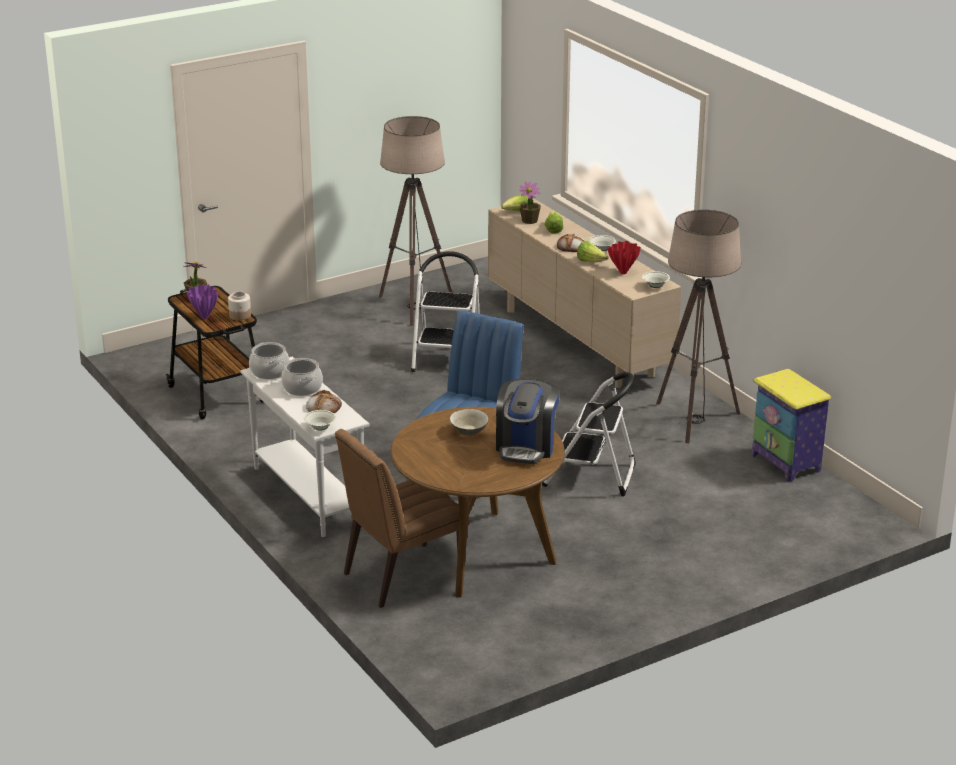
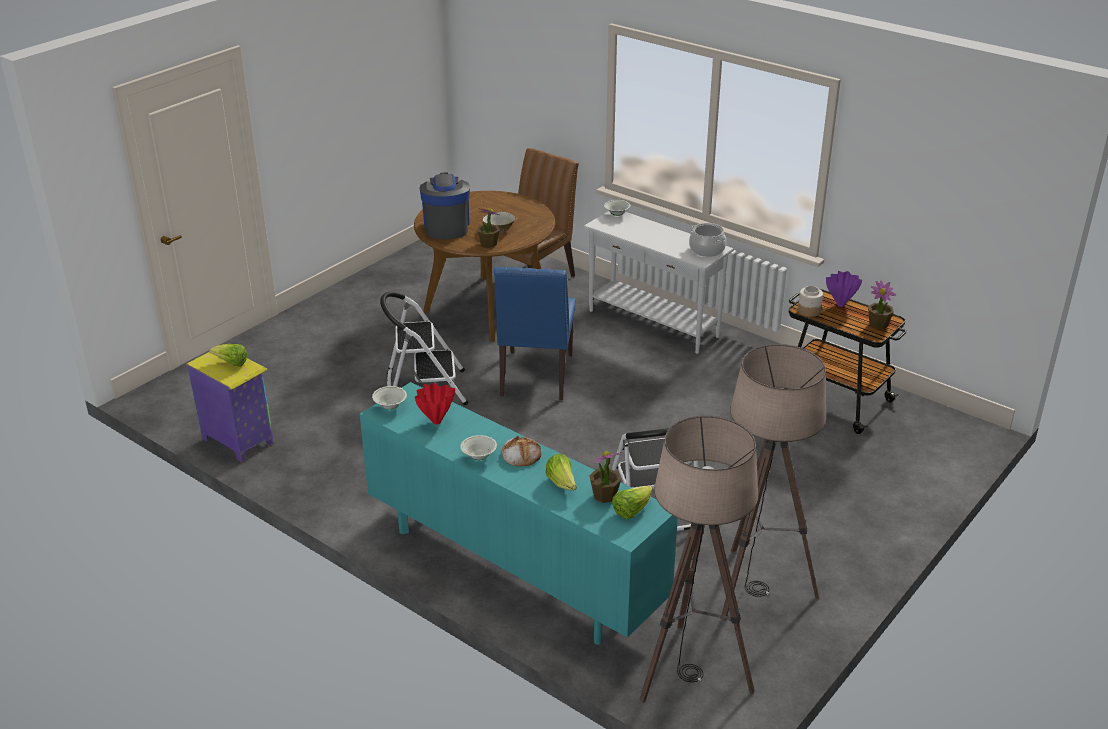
camera: 160 degrees right, 5 degrees up
(302, 388) = (664, 241): cooking pot -> none
(323, 406) = (631, 230): bread -> none
(491, 417) = (488, 244): none -> potted plant
(579, 342) = (511, 569): beige cabinet -> turquoise cabinet
(591, 262) = (484, 432): lettuce -> lettuce (231, 363)
(694, 419) = (339, 476): floor lamp -> floor lamp (691, 672)

